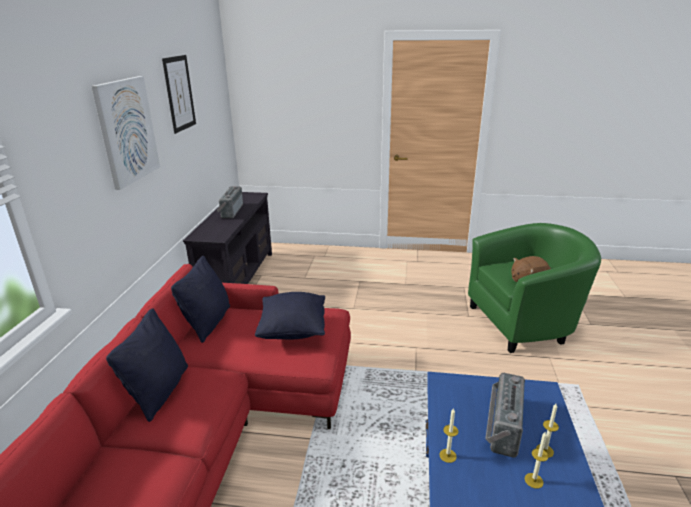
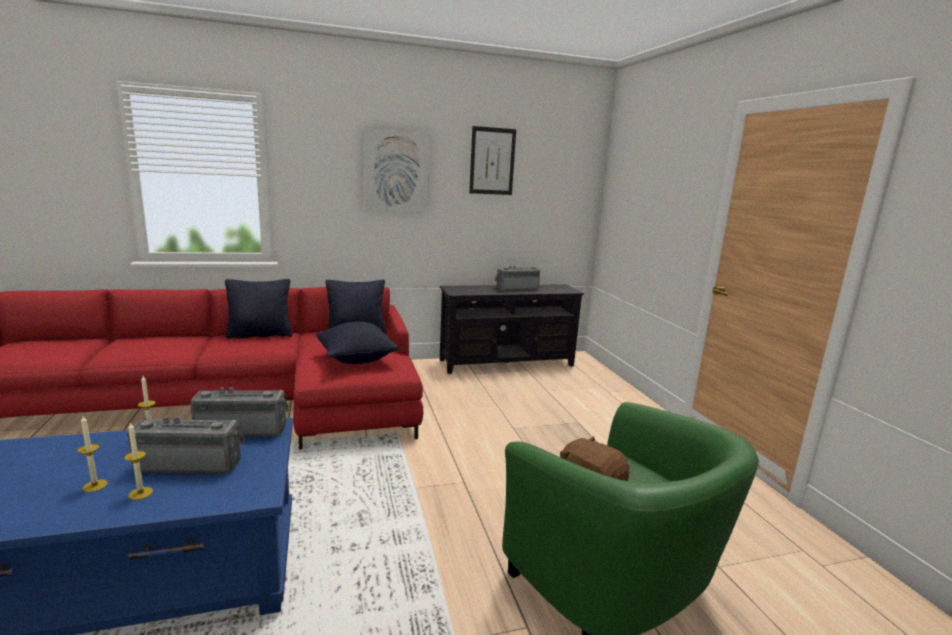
camera: 65 degrees right, 10 degrees down
(445, 398) = (243, 429): none -> radio

